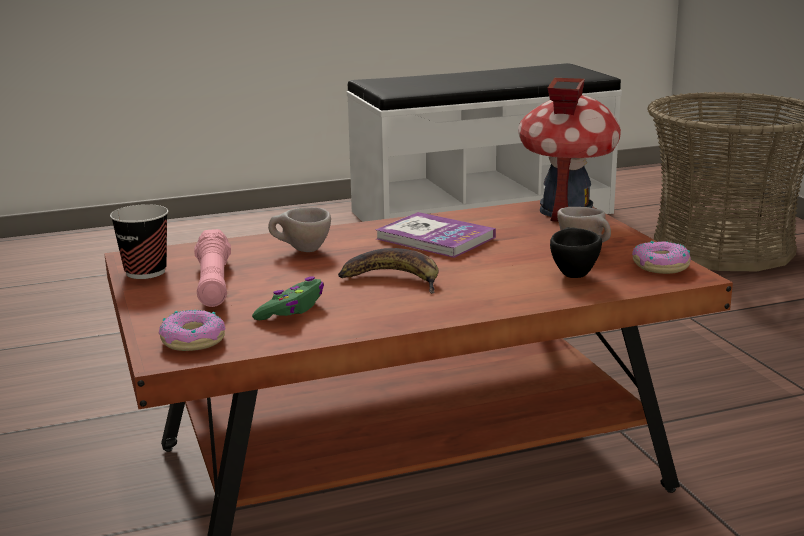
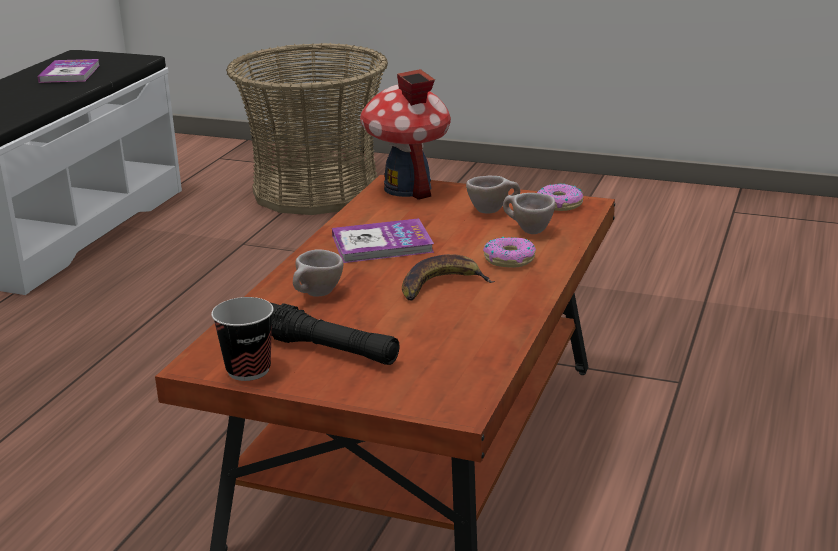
camera: 50 degrees left, 5 degrees up
(194, 340) = (444, 391): donut -> donut (509, 259)
(213, 283) = (329, 349): pink flashlight -> black flashlight
(292, 309) = (440, 337): green game controller -> none
(523, 75) = (70, 73): none -> book
(571, 273) = (527, 230): black cup -> beige cup

